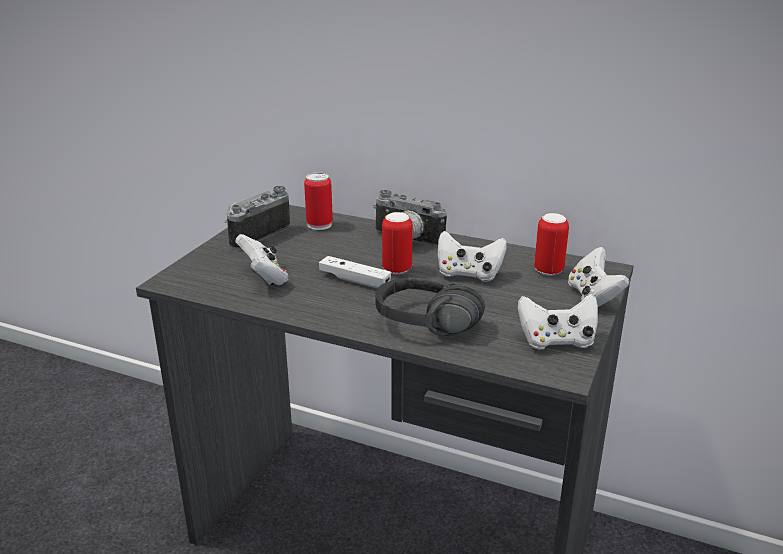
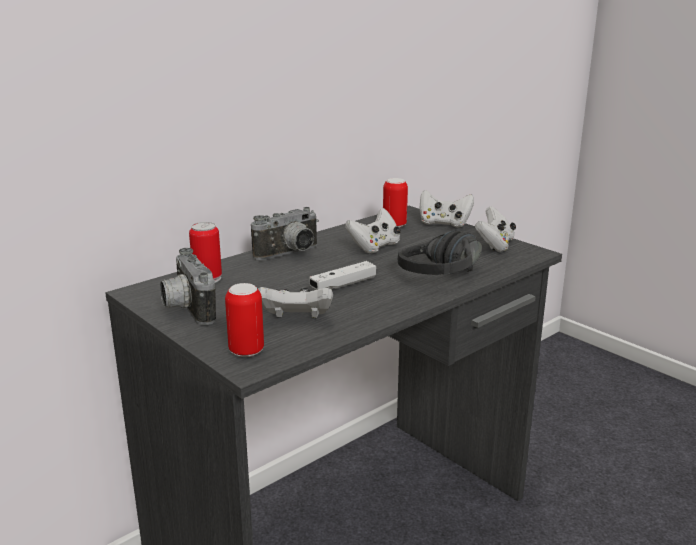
camera: 65 degrees left, 5 degrees down
(397, 269) = (340, 267): can -> can (246, 351)

